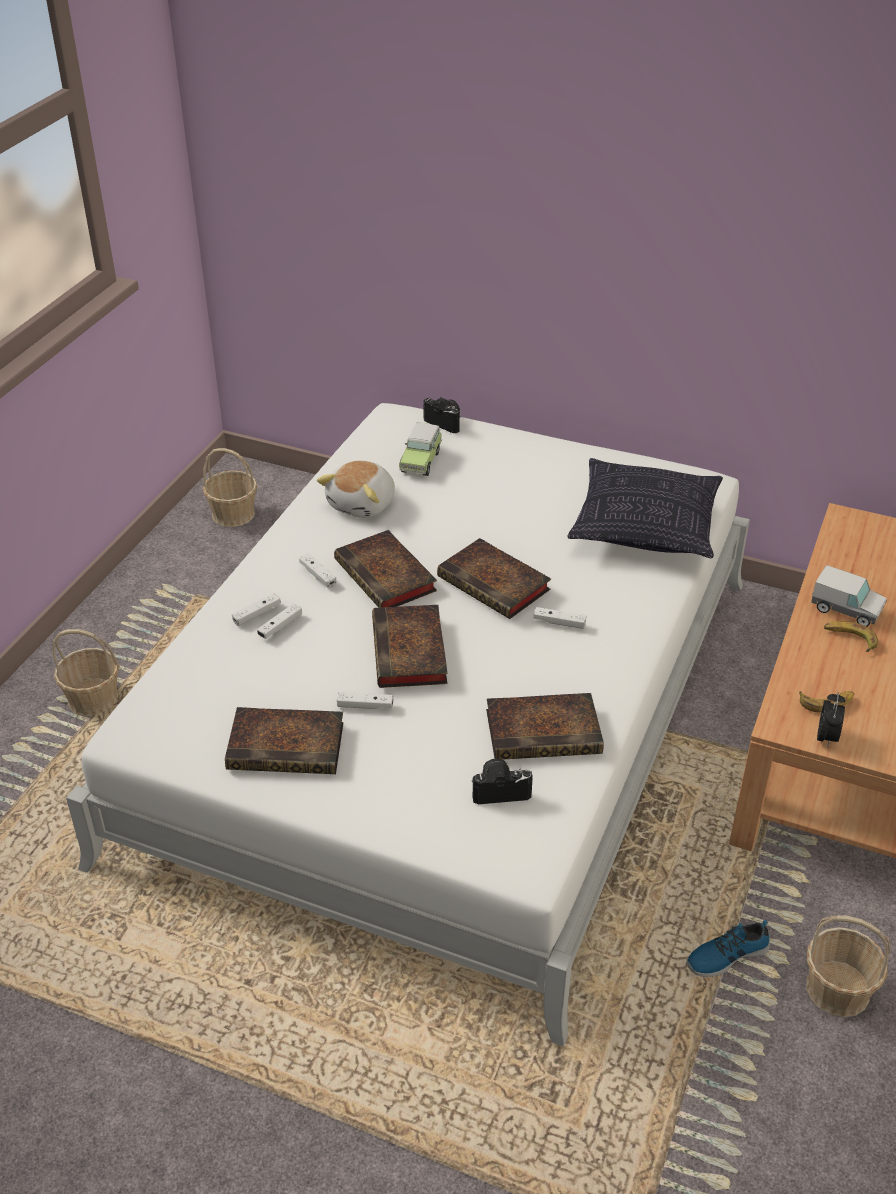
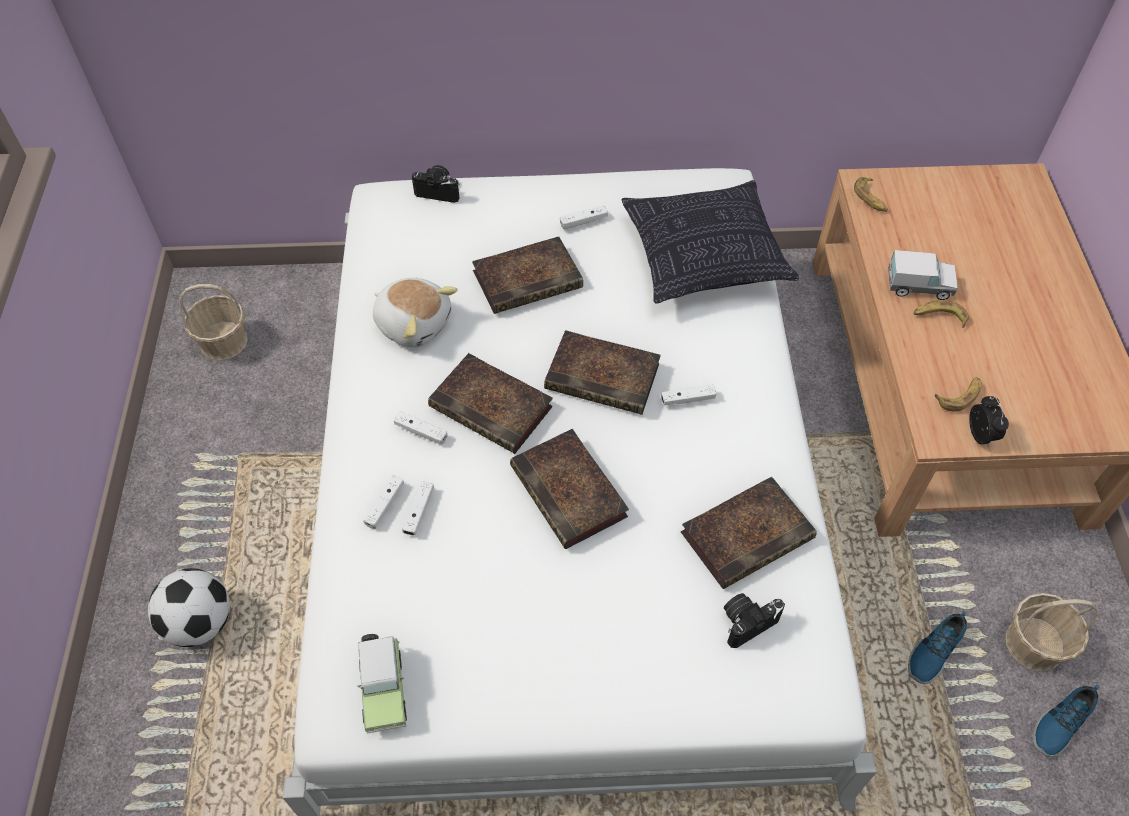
camera: 25 degrees left, 15 degrees up
(93, 699) = (200, 623): basket -> football
(289, 746) = (515, 658): book -> book (529, 278)
(363, 504) = (414, 323): plush toy -> plush toy turned 60 degrees counterclockwise
(365, 706) = (562, 576): white game controller -> white game controller (583, 221)
(421, 460) = (442, 247): toy car -> toy car (384, 687)
(823, 1063) = (1060, 722): none -> shoe
(845, 532) = (870, 198): none -> banana

